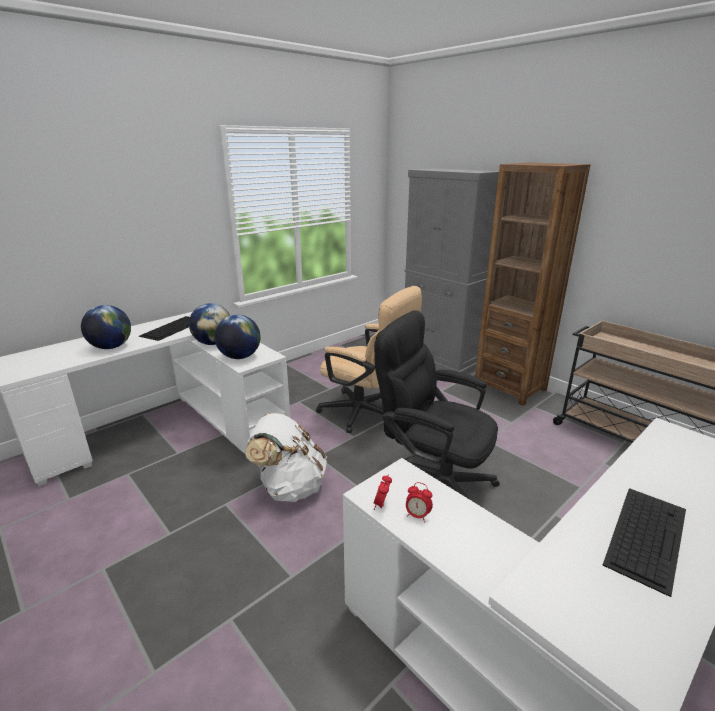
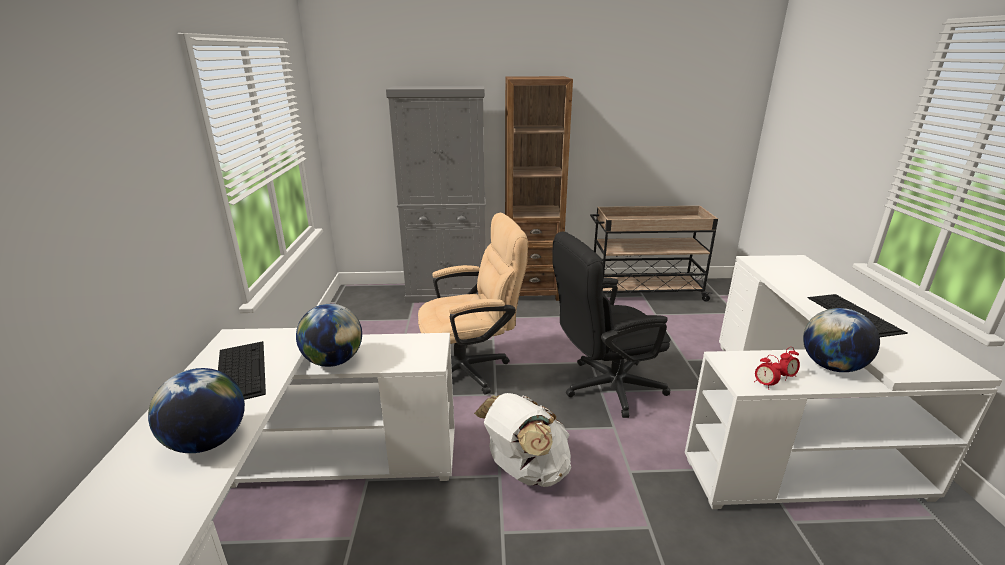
camera: 50 degrees left, 0 degrees up
(240, 357) = (405, 357): globe -> globe (831, 366)

